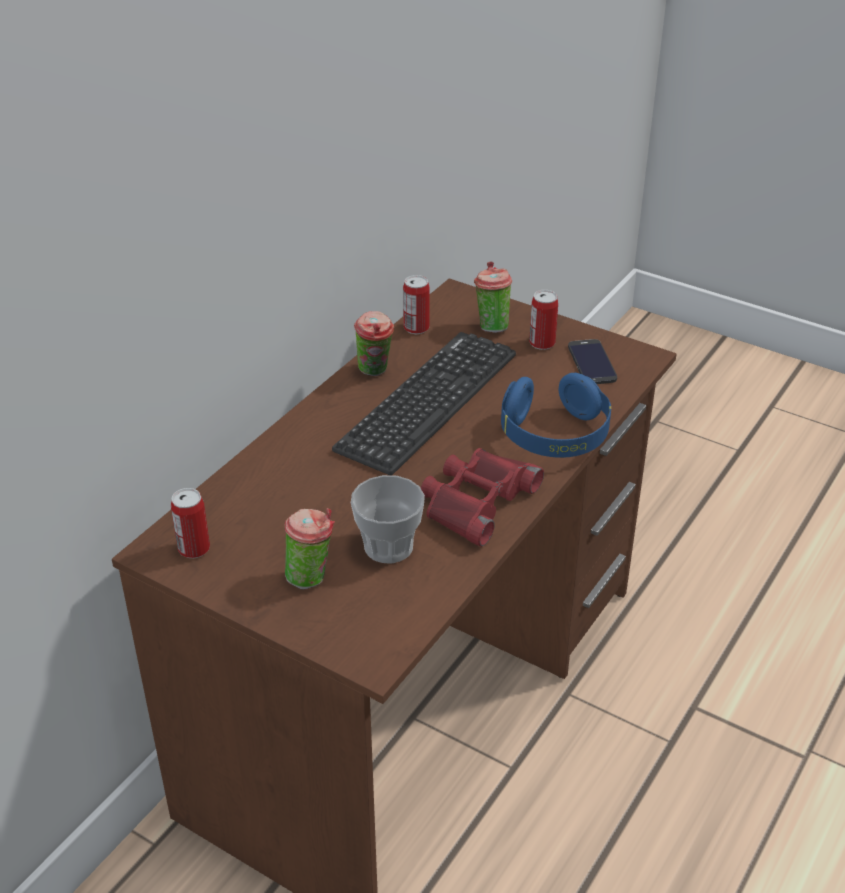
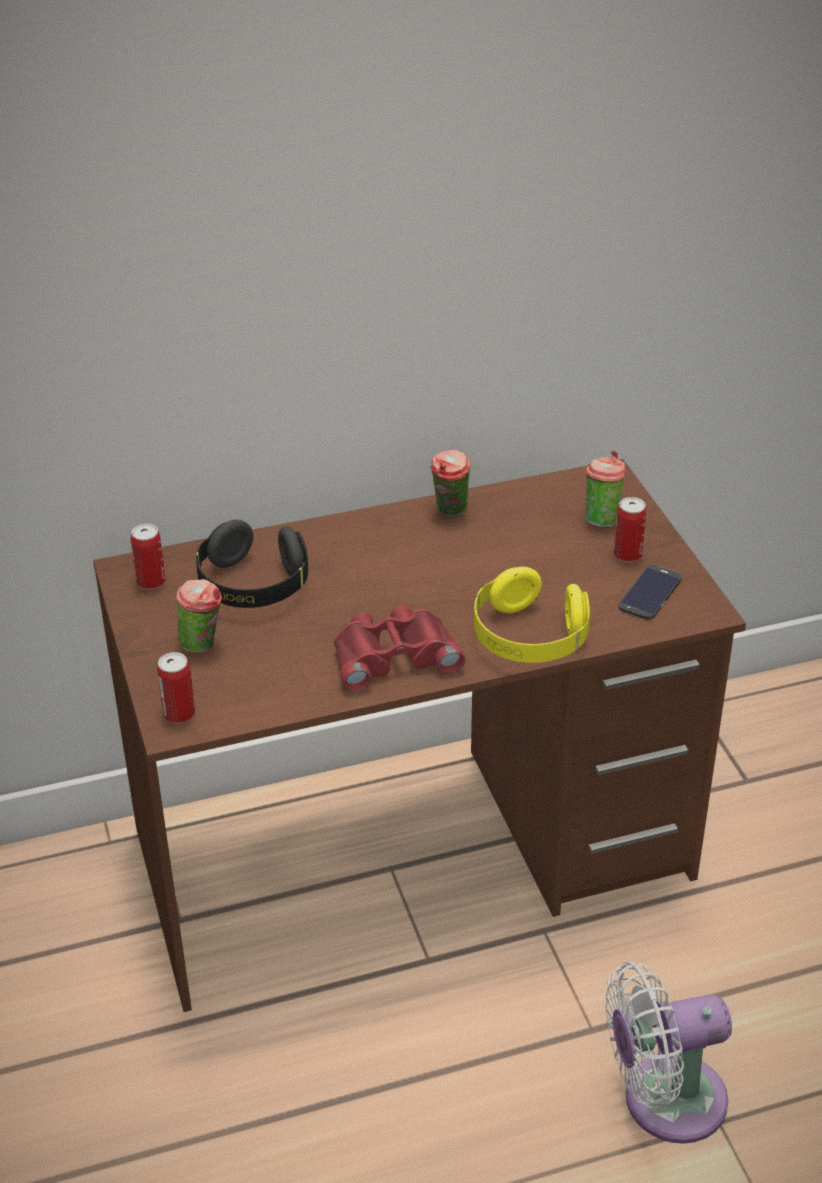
camera: 40 degrees right, 0 degrees up
(290, 506) = (253, 586): none -> black headphones
(388, 546) = (284, 653): cup -> none
(416, 328) = (533, 490): can -> can (179, 713)
(428, 401) = (461, 557): keyboard -> none
(554, 436) = (529, 638): blue headphones -> yellow headphones
(765, 760) = (664, 1101): none -> white fan

